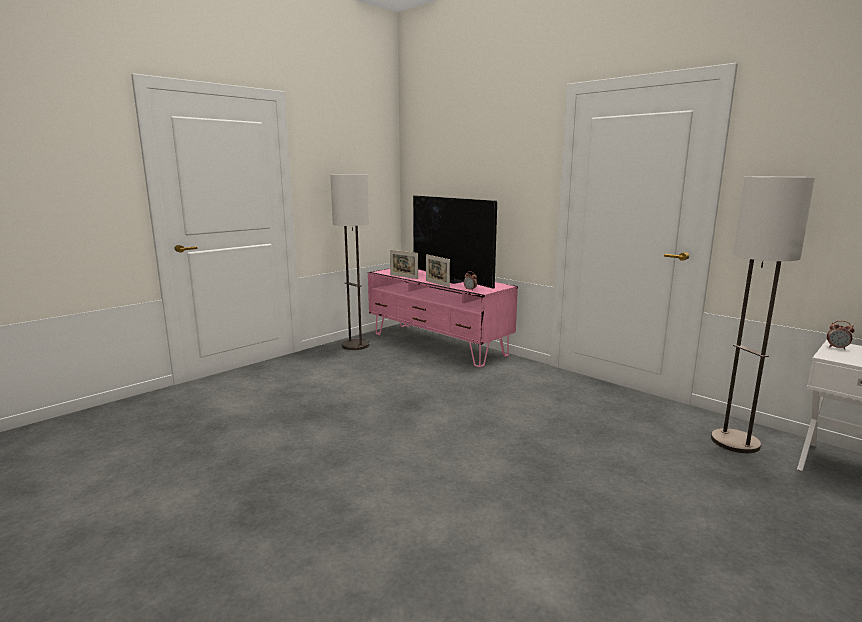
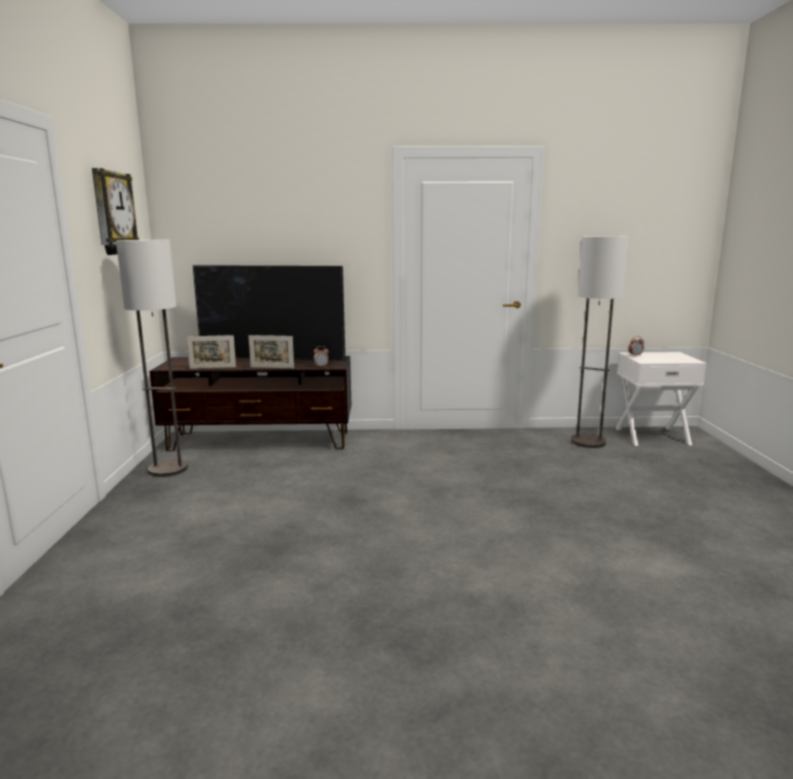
camera: 45 degrees left, 0 degrees up
(347, 155) = (112, 213): none -> wall clock
(437, 344) = (260, 441): pink tv stand -> brown tv stand

